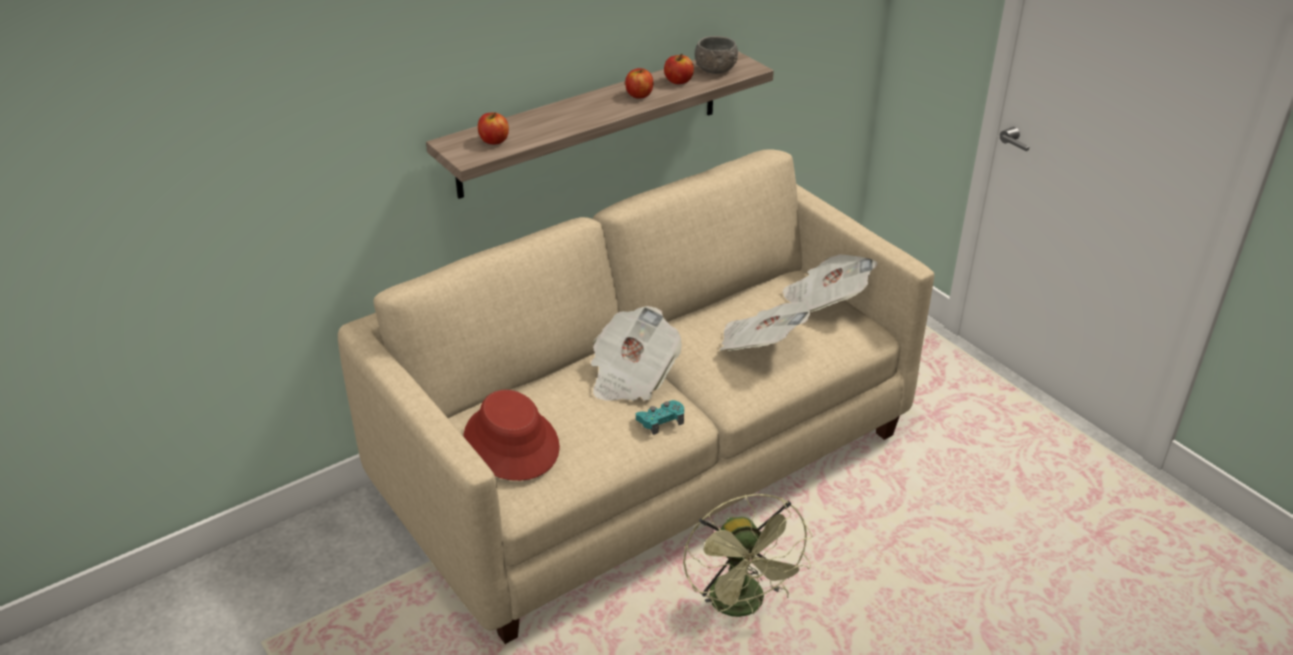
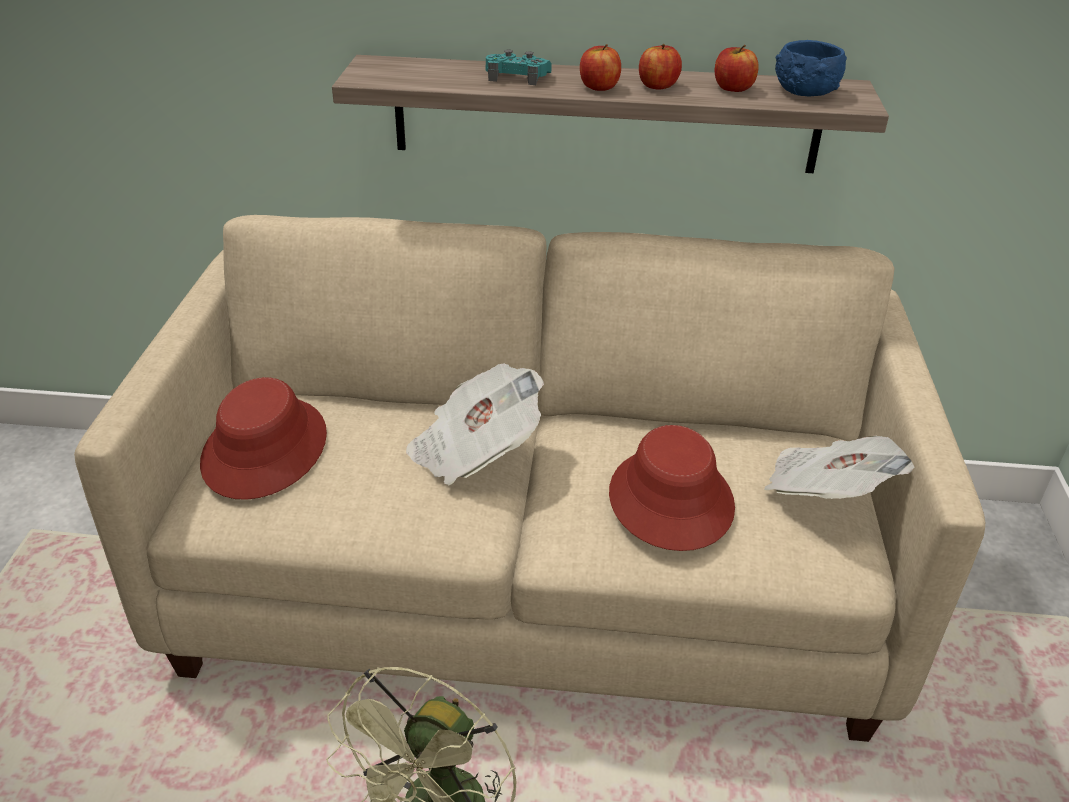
camera: 40 degrees right, 0 degrees up
(494, 141) = (417, 73): apple -> apple (599, 87)
(661, 420) = (437, 518): turquoise game controller -> turquoise game controller (517, 77)
(716, 69) = (805, 91): grey bowl -> blue bowl
(760, 345) = (670, 500): newspaper -> red hat

